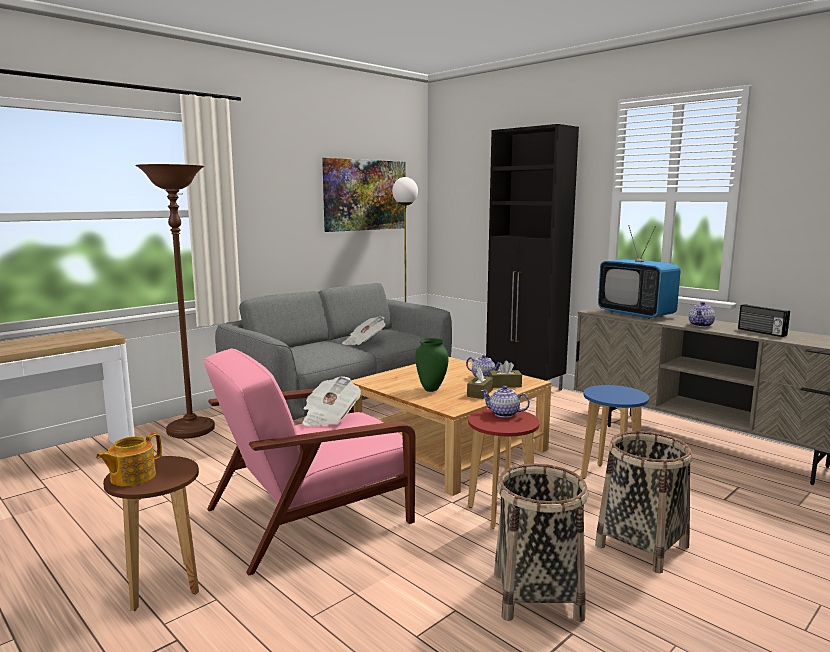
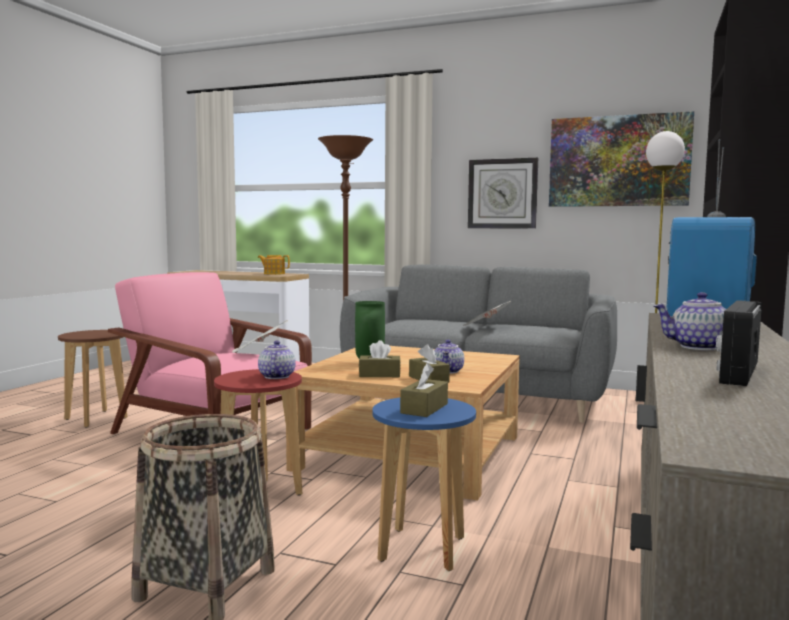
camera: 65 degrees right, 5 degrees down
(132, 477) = (85, 332): teapot -> teapot (274, 274)
(289, 221) = (502, 194): none -> wall clock
(536, 595) = (79, 531): basket -> none
(616, 393) = (424, 408): none -> brown tissue box

